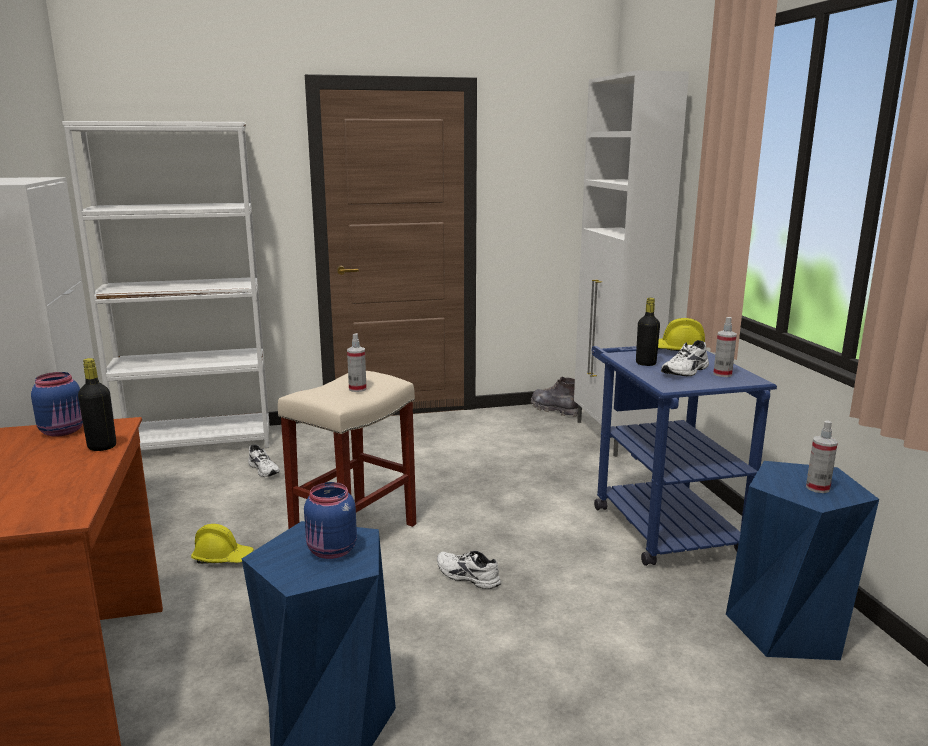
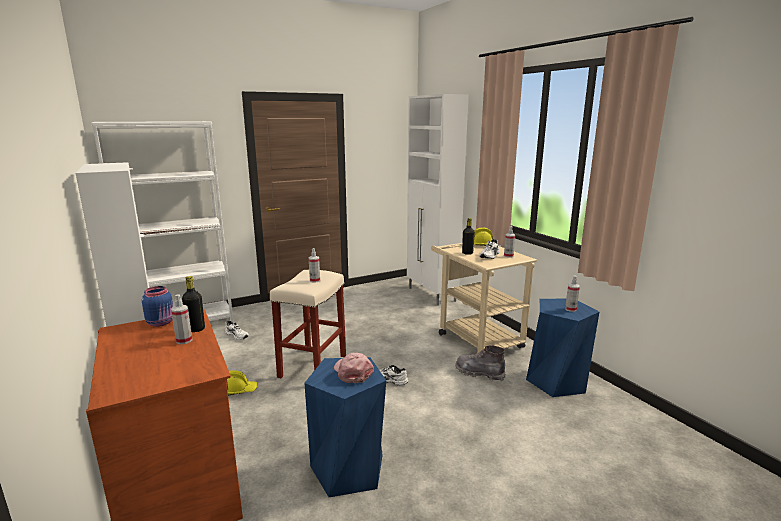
camera: 15 degrees left, 0 degrees up
(70, 462) = (184, 340): none -> spray bottle
(331, 551) = (352, 372): blue jar -> pink cap
(555, 410) = (394, 282): grey boot -> grey boot (479, 373)
(659, 522) = (475, 338): blue cart -> beige cart

